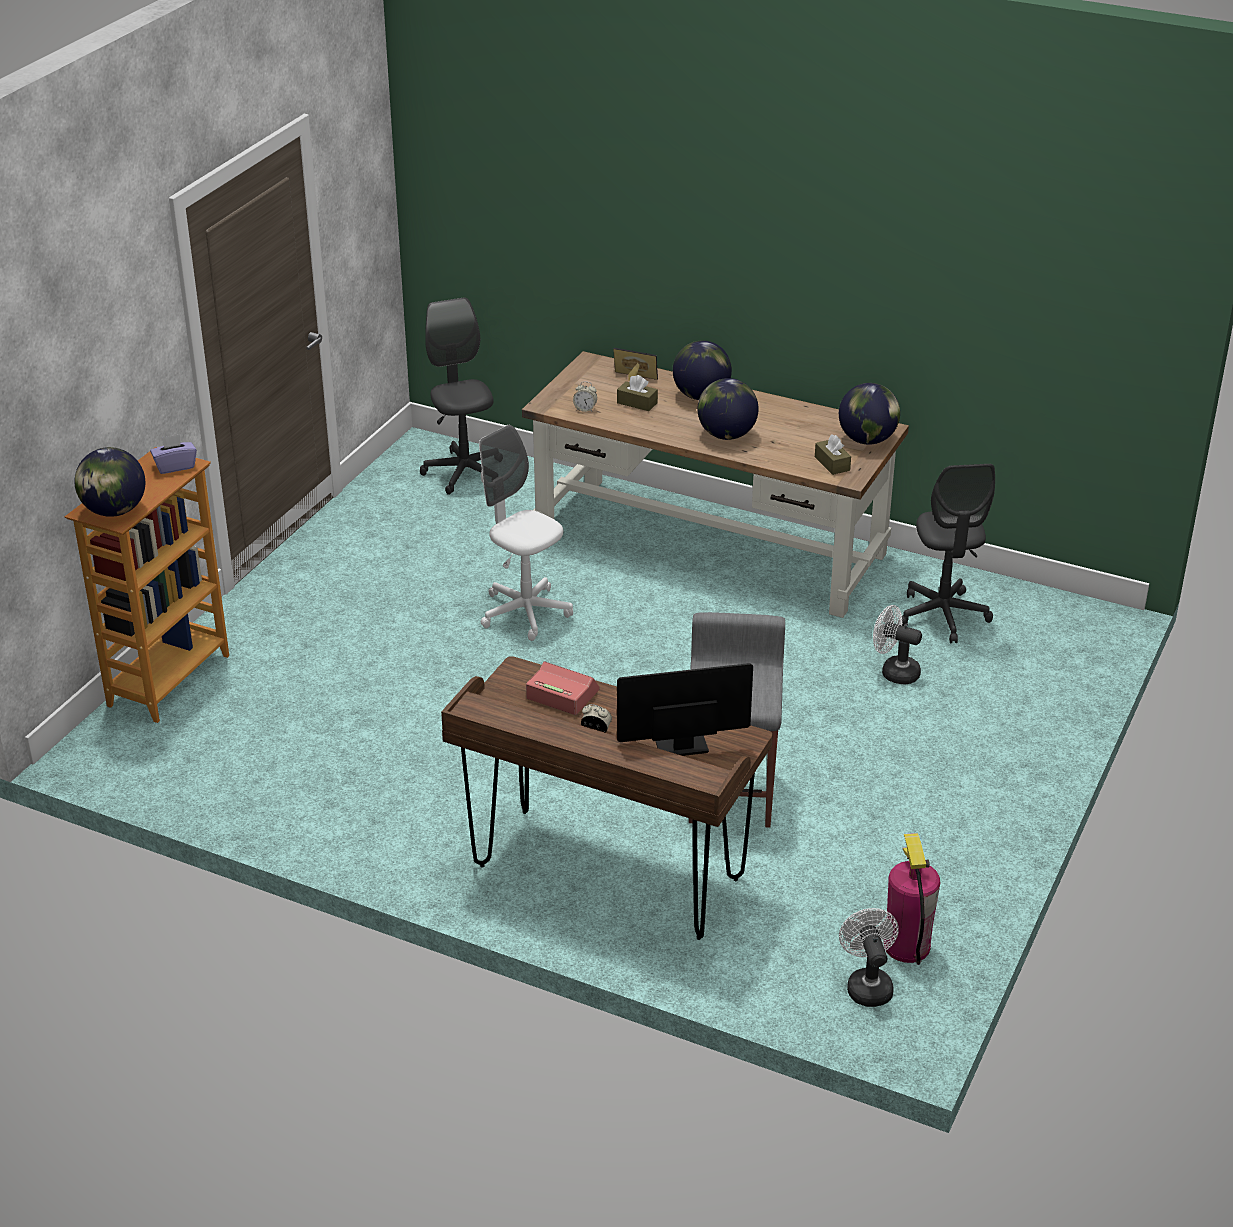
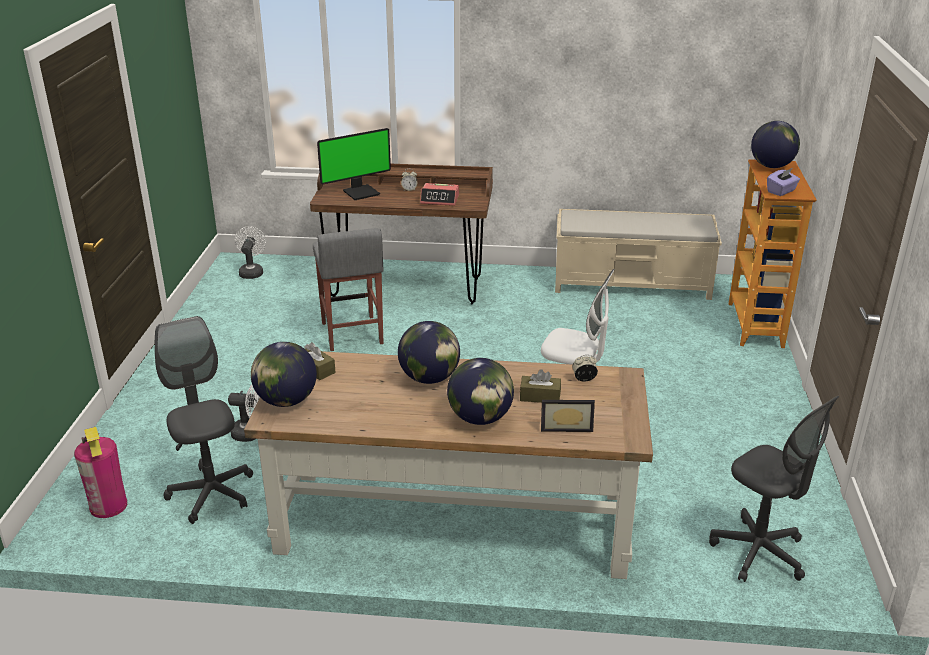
camera: 160 degrees right, 5 degrees down
(248, 793) = (632, 284): none -> beige bench
(867, 985) = (252, 272): white fan -> white fan turned 150 degrees counterclockwise
(906, 946) = (232, 288): fire extinguisher -> fire extinguisher (108, 506)

